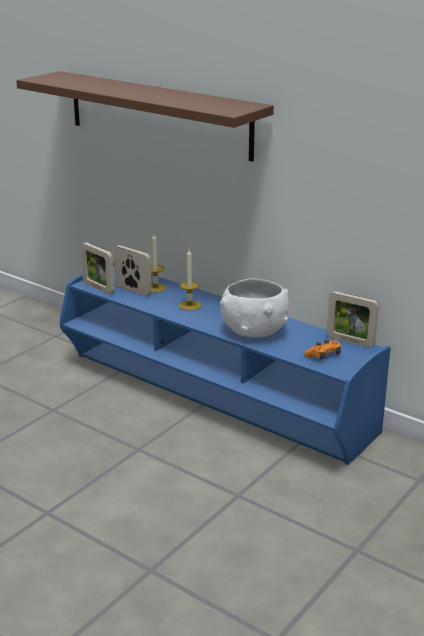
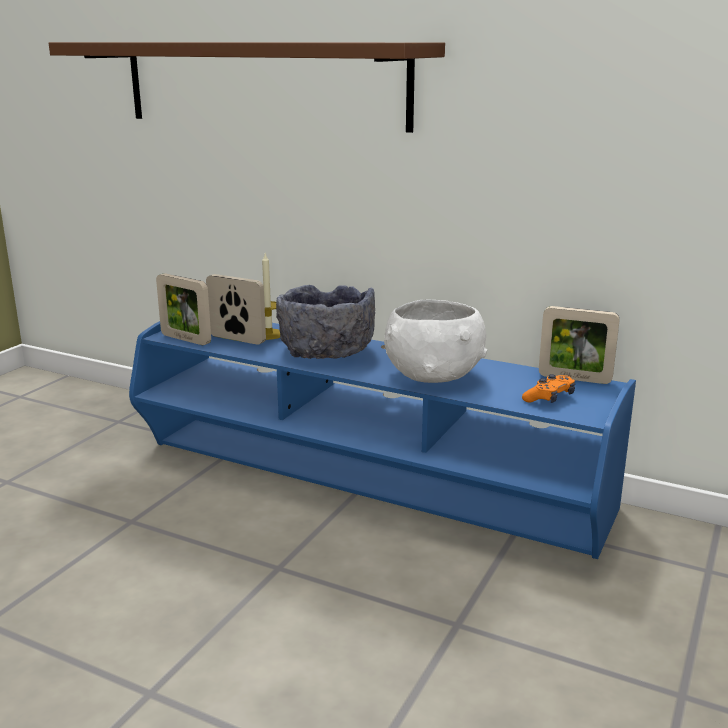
camera: 10 degrees left, 5 degrees down
(189, 305) = (325, 351): candle -> grey bowl

